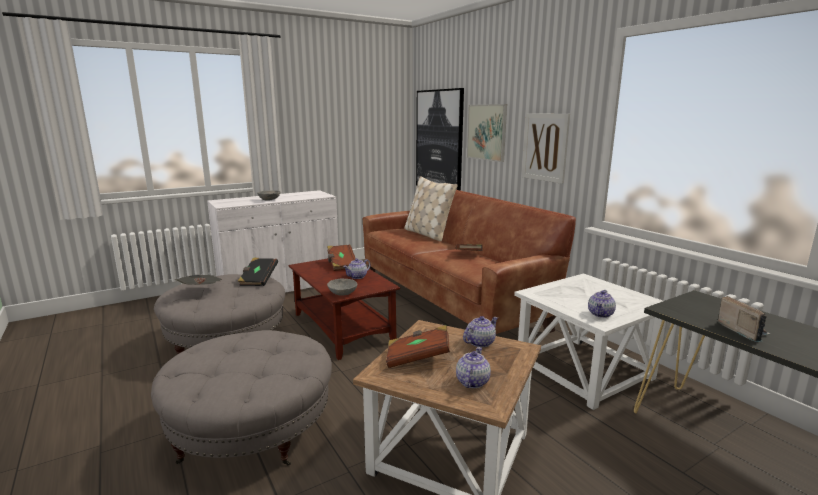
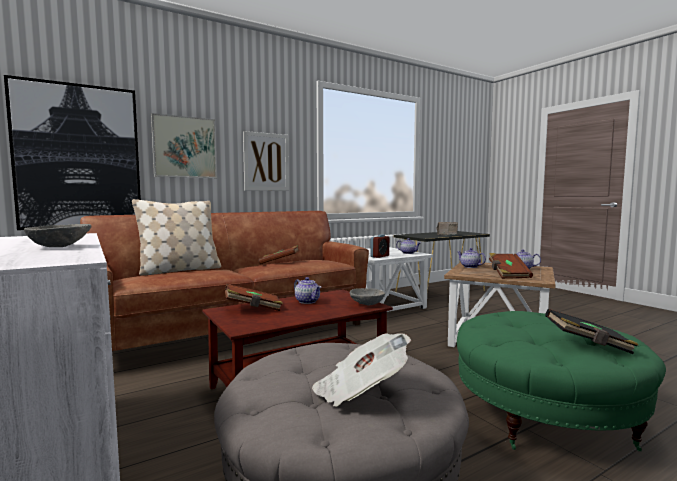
camera: 90 degrees left, 10 degrees down
(252, 429) = (545, 415): grey ottoman -> green ottoman
(258, 280) = (298, 353): black book -> black book (588, 345)
(550, 295) = (379, 256): none -> alarm clock

